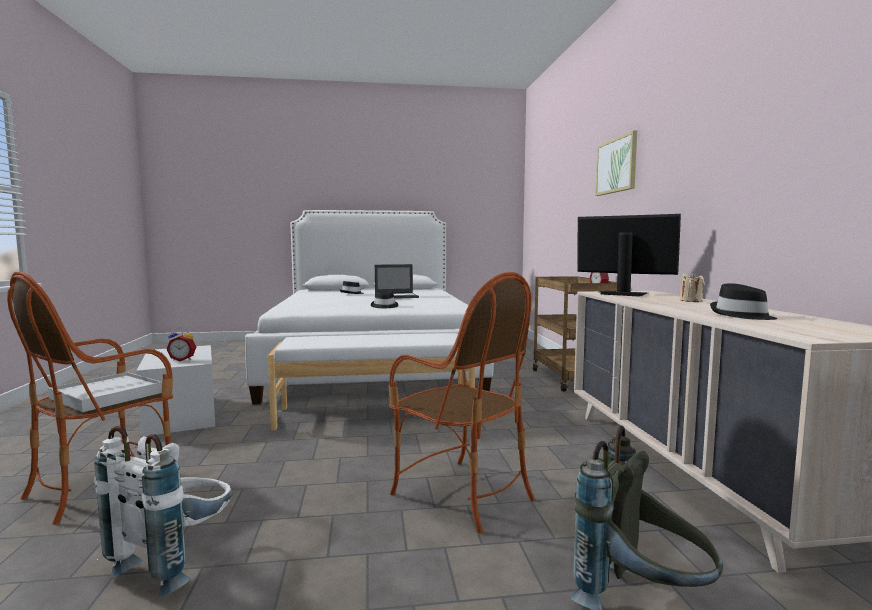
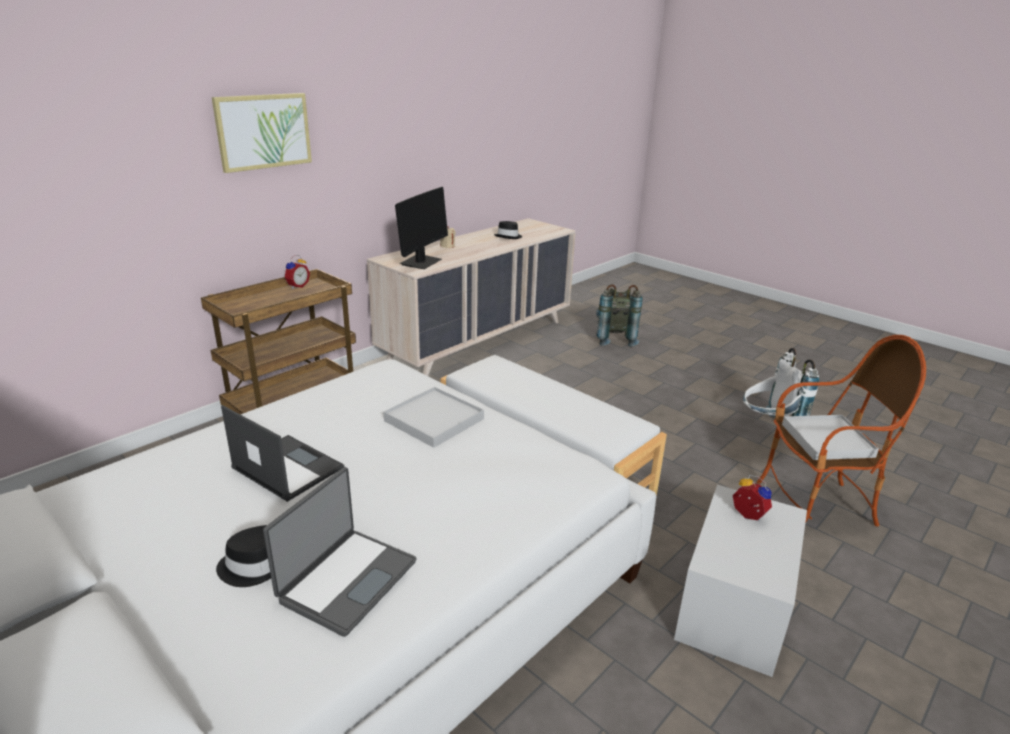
camera: 130 degrees left, 20 degrees up
(321, 295) = (346, 580): none -> laptop
(384, 306) = (434, 420): black hat -> white tray
(461, 494) = (603, 386): armchair -> none
(623, 294) = (421, 262): monitor -> monitor turned 150 degrees counterclockwise

